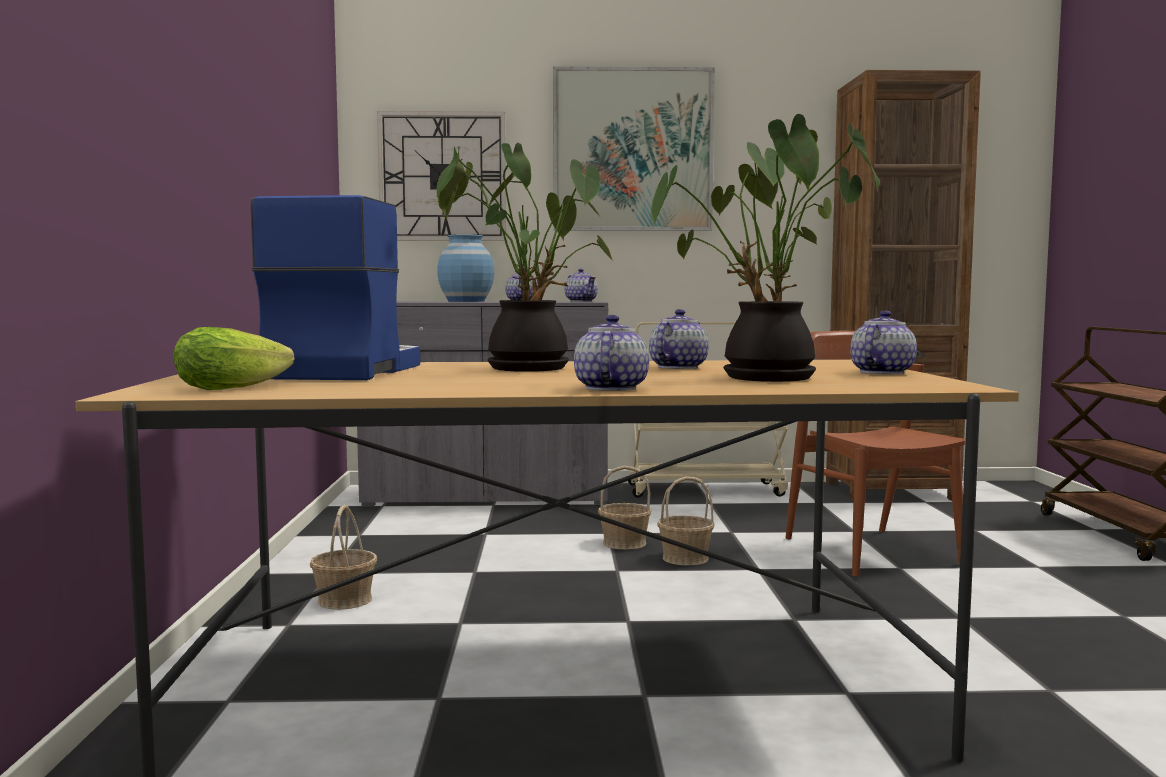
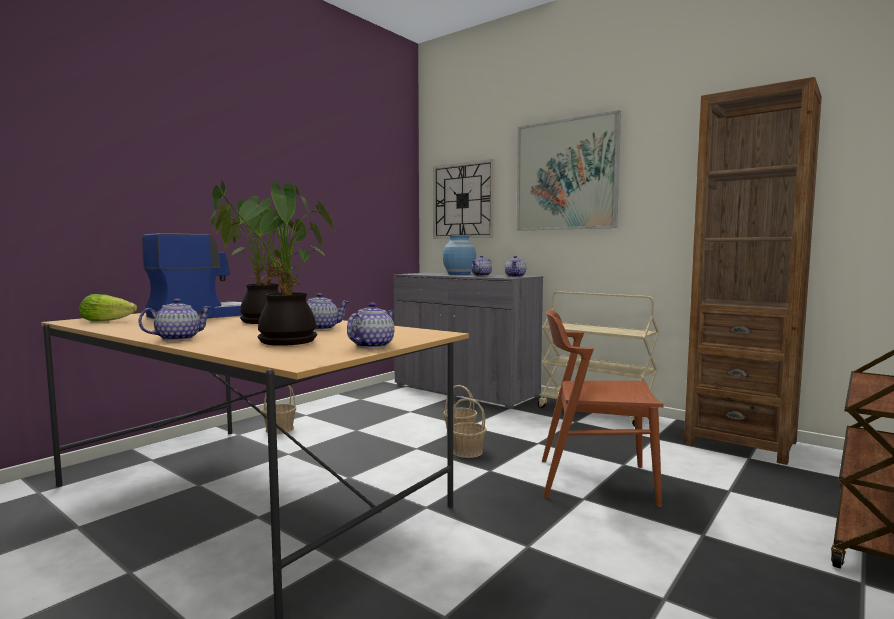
camera: 40 degrees right, 0 degrees up
(870, 551) = (595, 481): brown chair -> brown chair turned 105 degrees counterclockwise
(881, 372) = (371, 346): teapot -> teapot turned 45 degrees counterclockwise

